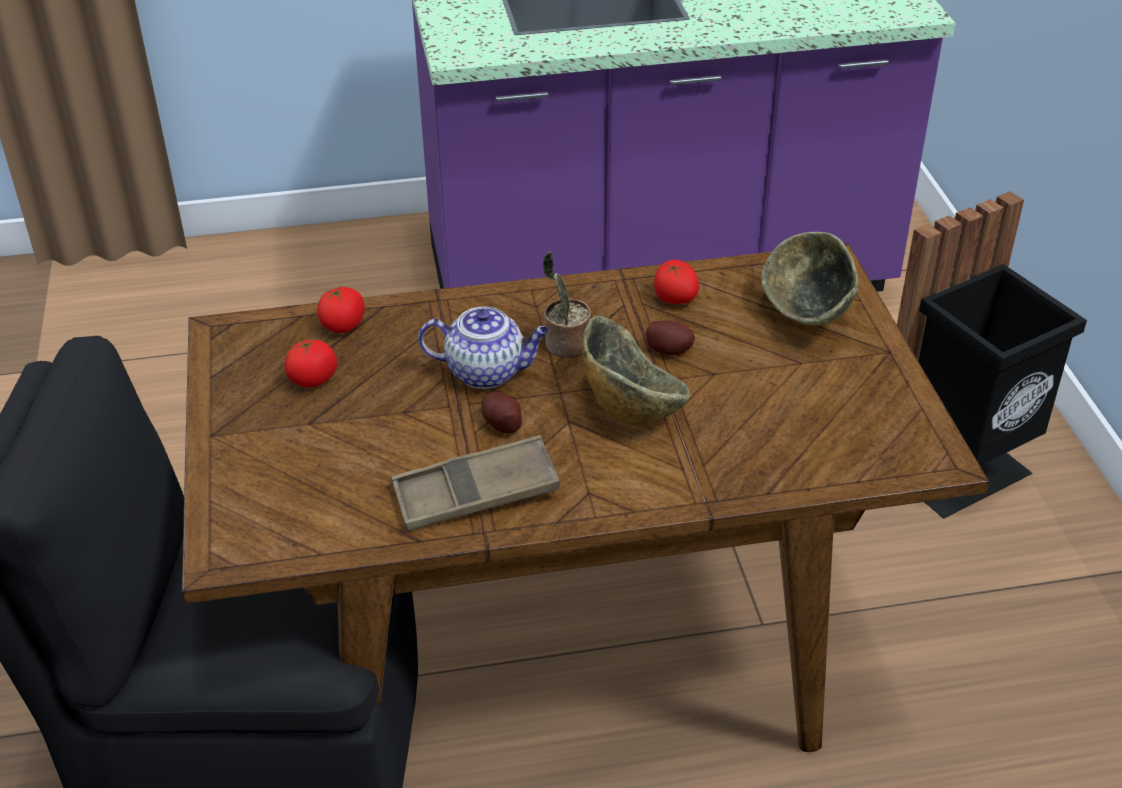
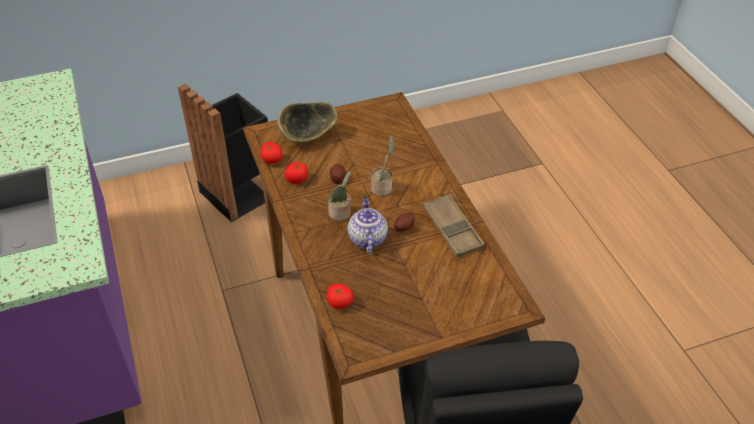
camera: 100 degrees left, 5 degrees up
(313, 379) = (387, 305): tomato -> tomato (271, 160)
(629, 407) = (382, 187): bowl -> potted plant

